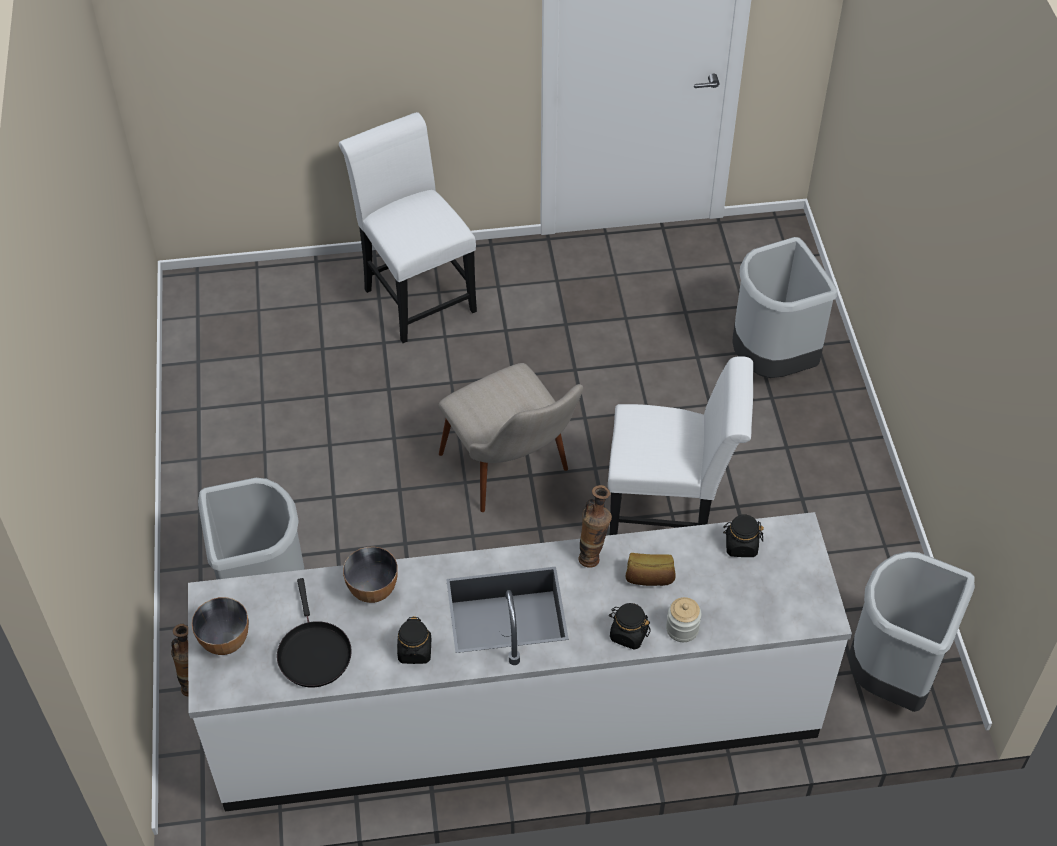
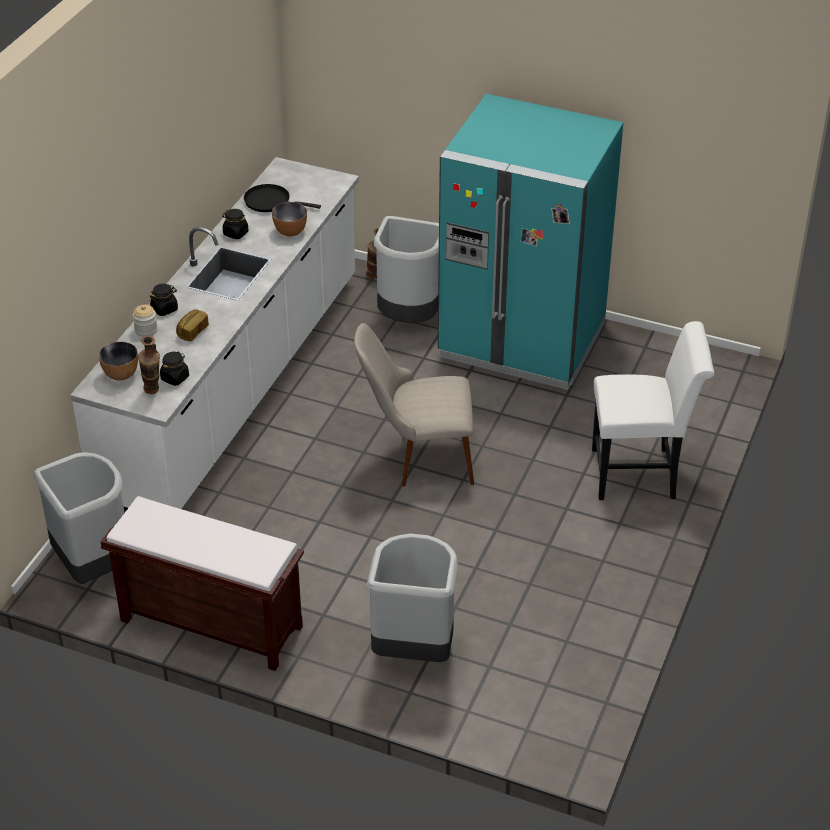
camera: 120 degrees right, 10 degrees down
(225, 641) = (307, 177): bowl -> bowl (121, 374)
(250, 471) = (522, 342): none -> turquoise fridge
(593, 555) = (230, 317): vase -> vase (153, 392)
(669, 520) = (314, 517): white chair -> none
(873, 529) = (209, 624): none -> brown bench

